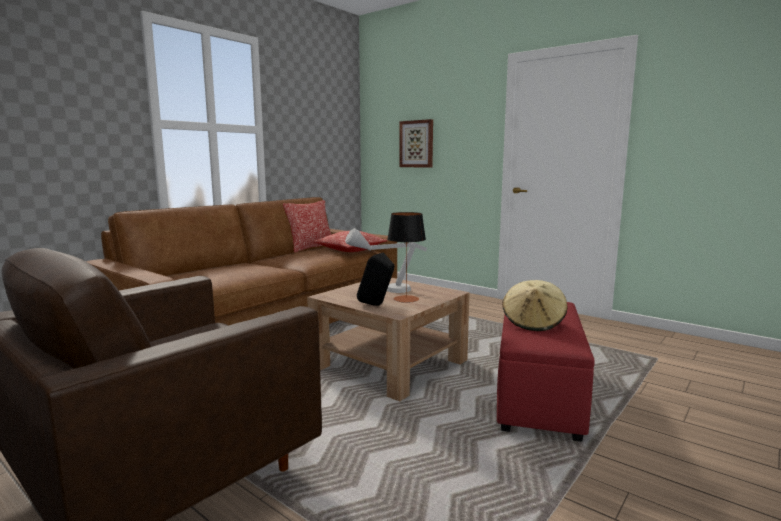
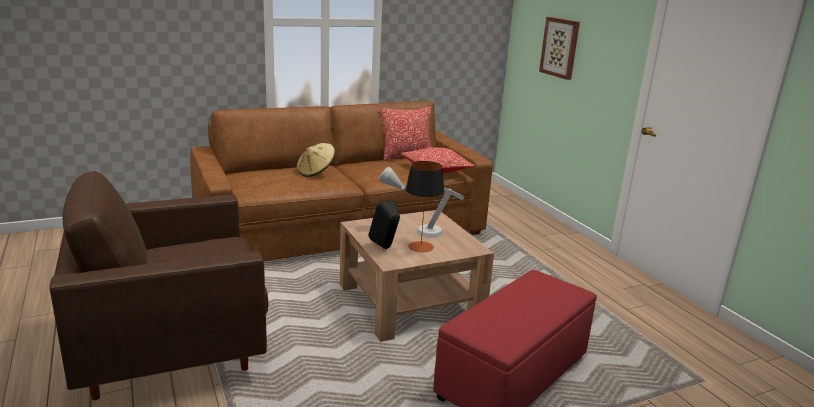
camera: 25 degrees right, 10 degrees up
(533, 323) = (505, 308): beige hat -> beige hat (316, 172)

